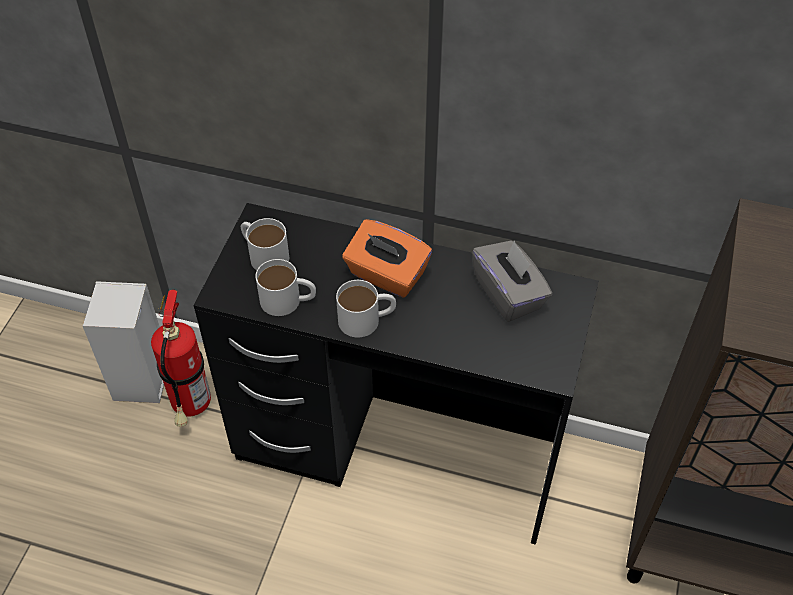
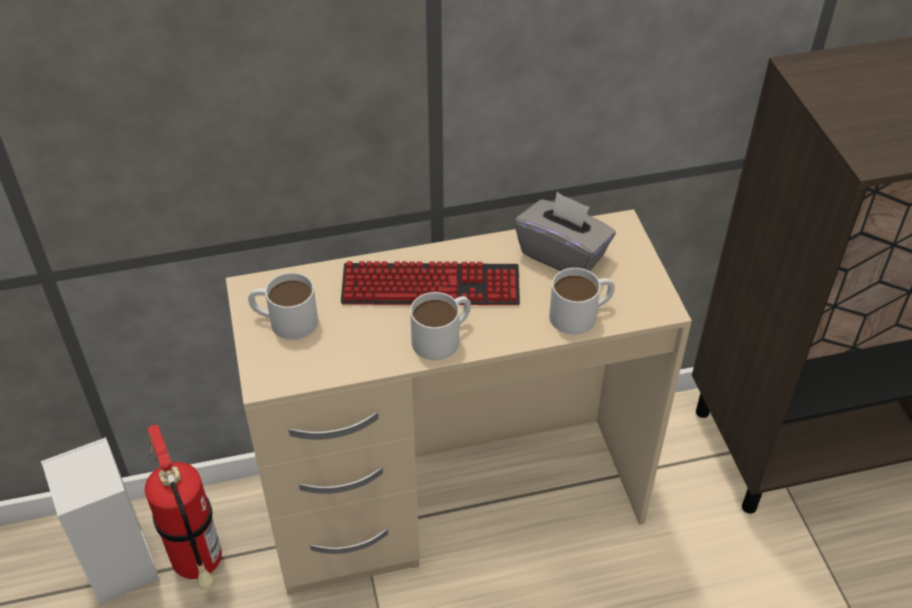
camera: 30 degrees left, 5 degrees down
(288, 300) = (347, 354): white mug -> white mug (581, 314)
(386, 275) = (430, 287): orange tissue box -> keyboard
(398, 451) = (455, 501): black desk -> beige desk

